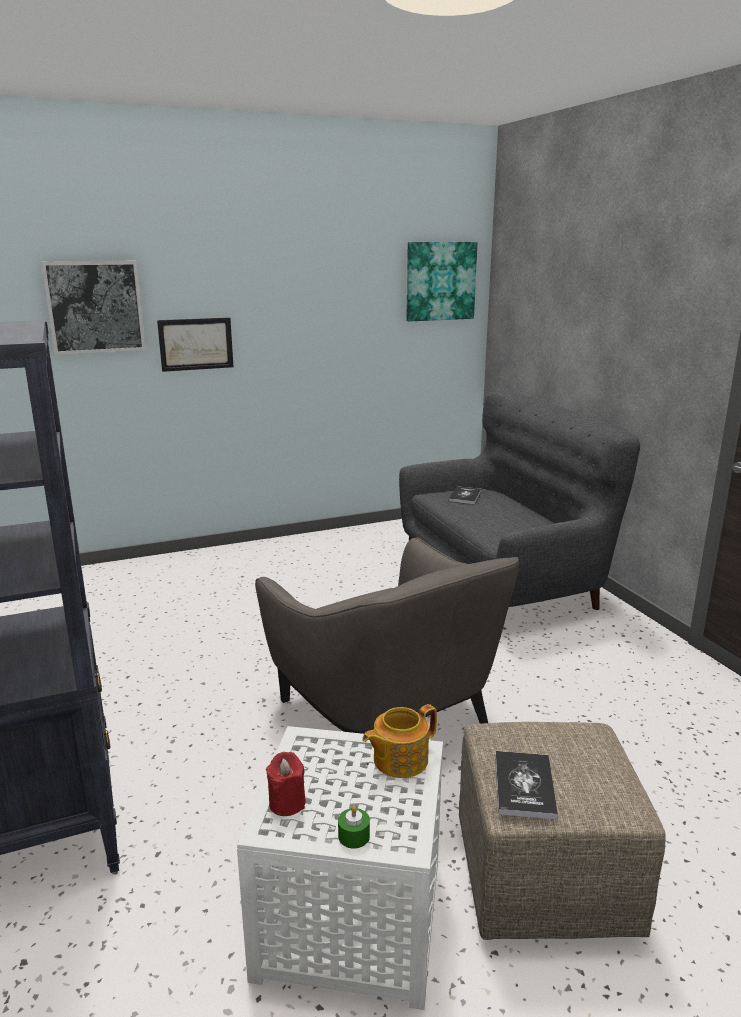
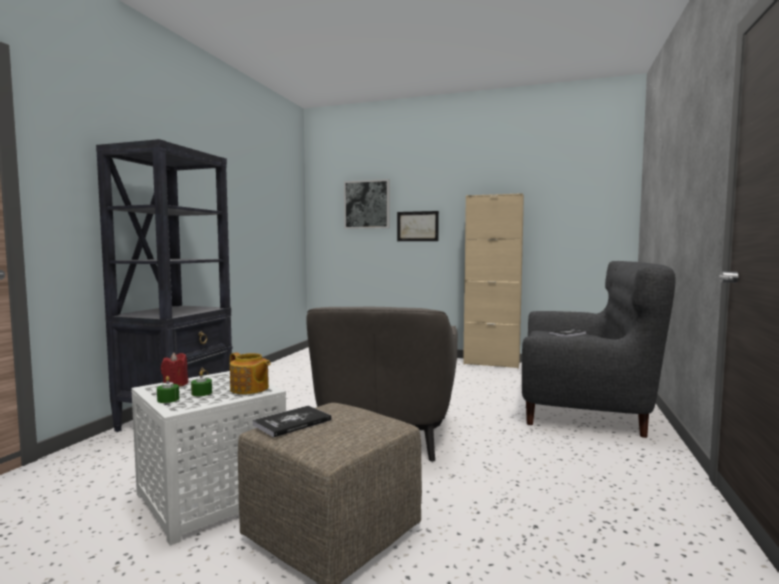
camera: 40 degrees right, 15 degrees down
(330, 537) = (491, 363): none -> beige cabinet
(362, 799) = (201, 393): none -> green candle
(399, 759) = (249, 389): teapot -> teapot turned 150 degrees counterclockwise
(440, 281) = (593, 186): picture -> none

